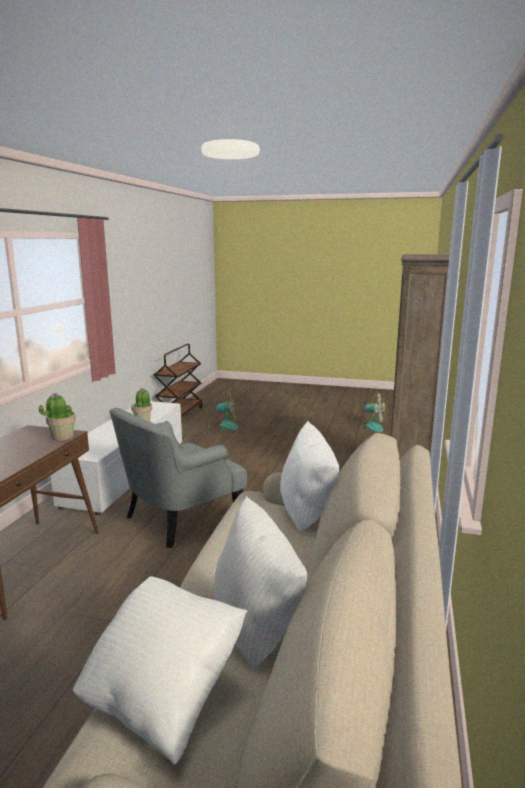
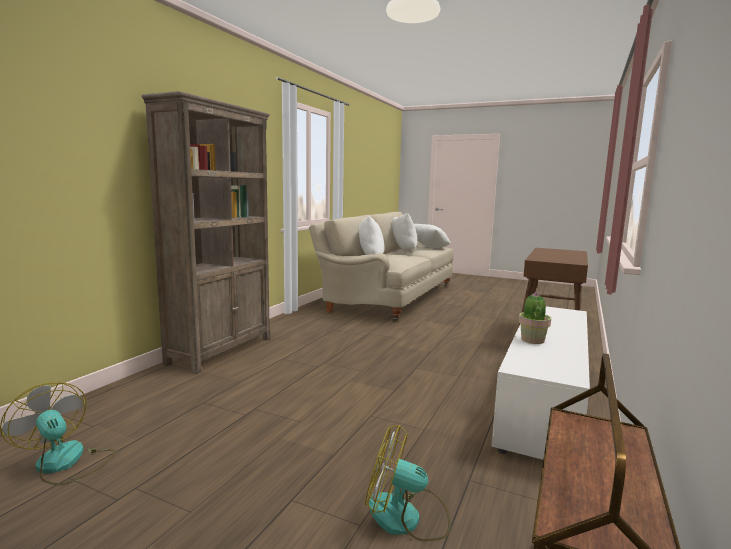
camera: 170 degrees left, 5 degrees down
(62, 436) = (538, 258): potted plant -> none
(179, 518) = (451, 349): grey armchair -> none

